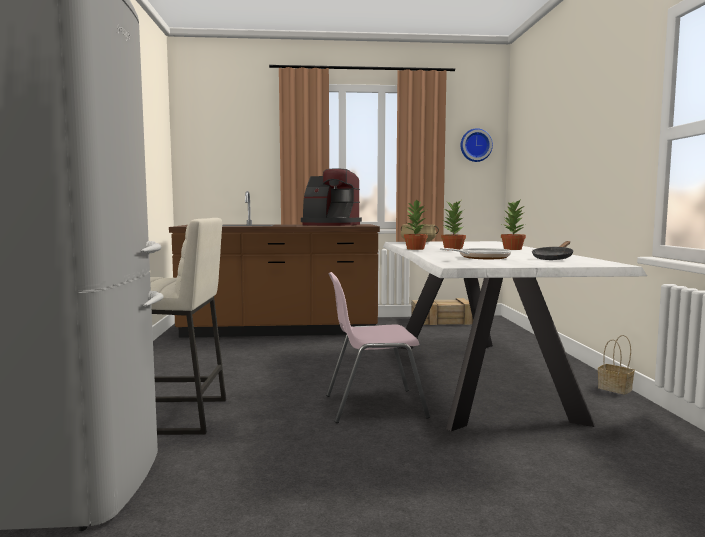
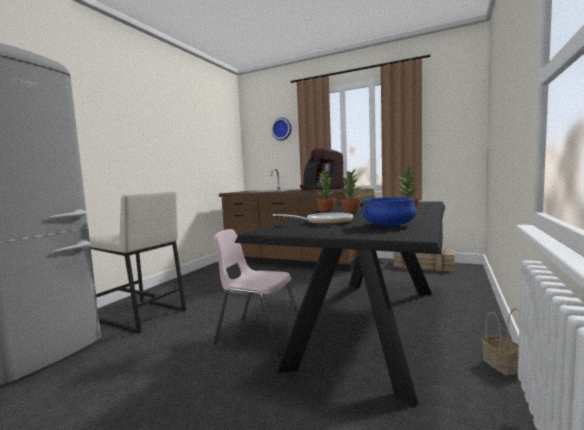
camera: 30 degrees right, 0 degrees up
(475, 145) = (454, 117): wall clock -> wall clock (282, 129)
(475, 378) = (371, 324): white dining table -> black dining table
(553, 258) = (388, 225): black frying pan -> blue cooking pot

